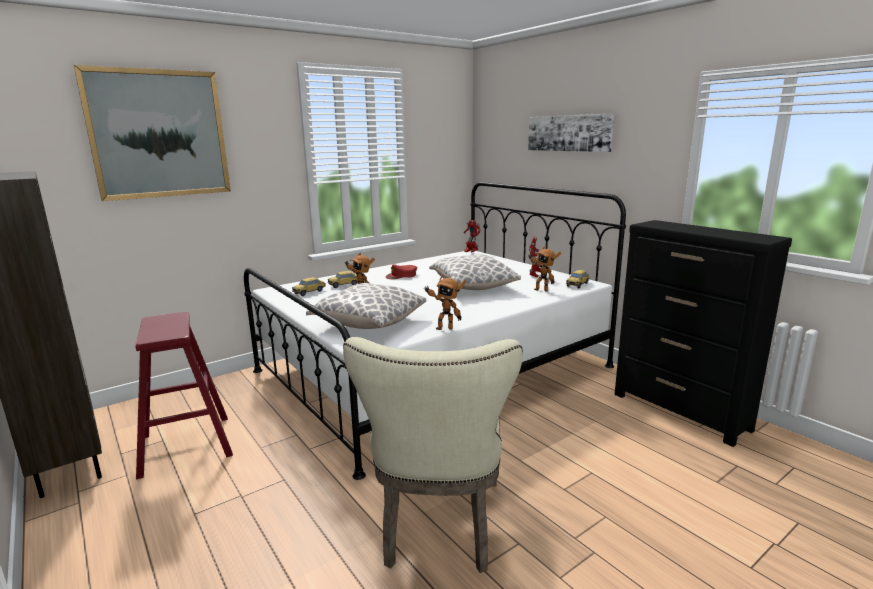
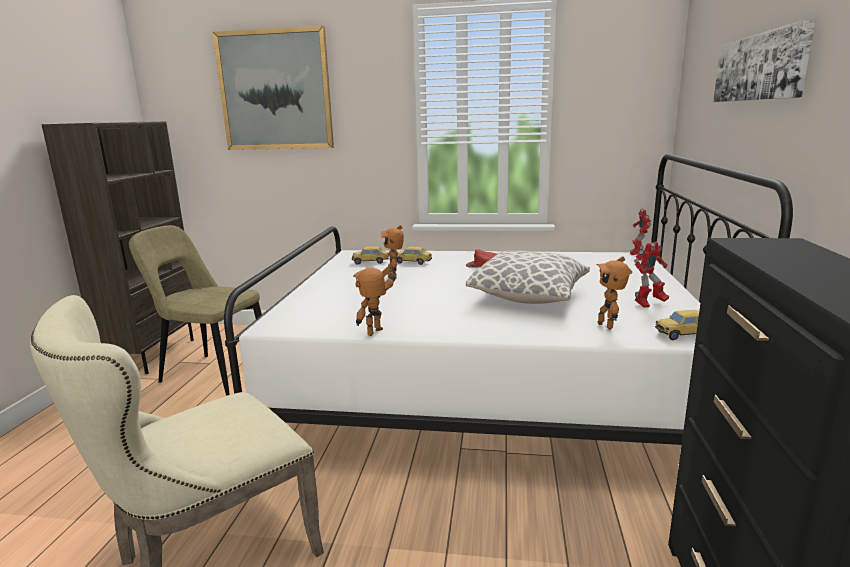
camera: 45 degrees right, 0 degrees up
(186, 445) = (212, 373): red stool -> beige chair
(369, 323) = (334, 305): pillow -> none
(444, 328) = (378, 333): toy robot -> toy robot turned 75 degrees clockwise

